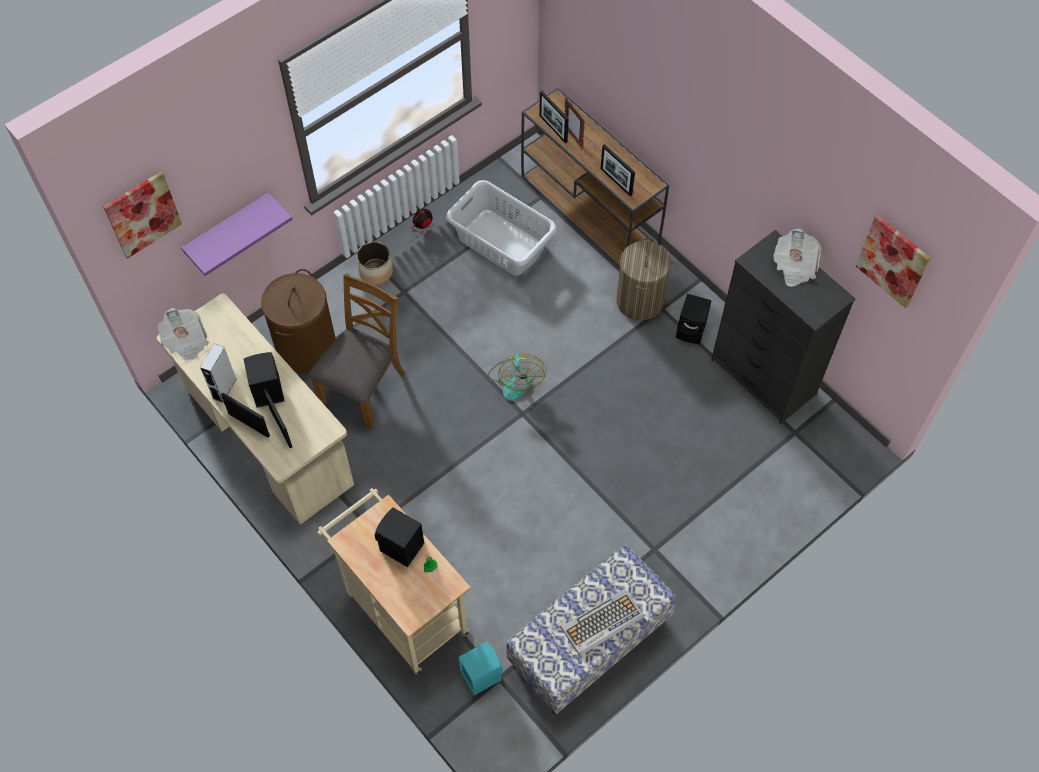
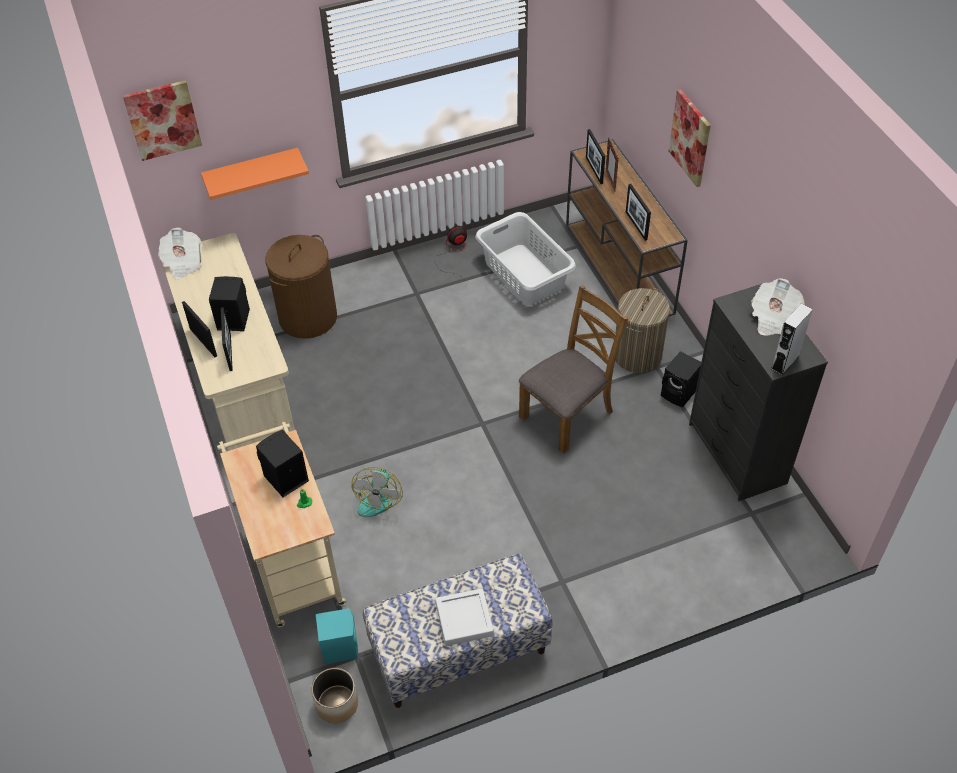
camera: 20 degrees right, 10 degrees down
(224, 388) = (197, 307): grey speaker -> grey speaker (785, 362)
(228, 230) = (252, 173): purple shelf -> orange shelf
(363, 387) = (344, 362): brown chair -> brown chair (567, 414)
(376, 271) = (398, 271): planter -> planter (337, 703)
(515, 379) = (488, 392): fan -> fan (377, 497)
(602, 623) = (464, 619): keyboard -> grey tray
(893, 261) = (866, 316): picture -> picture (690, 138)

